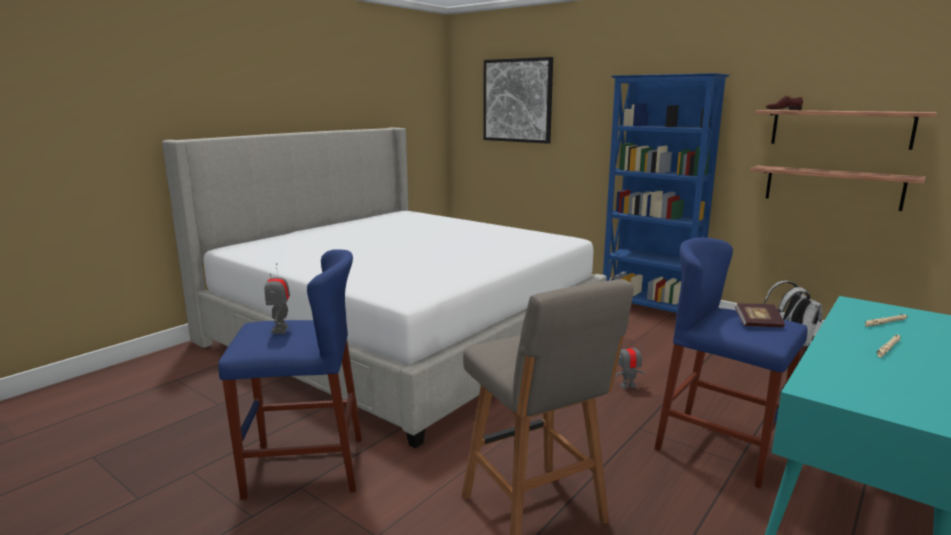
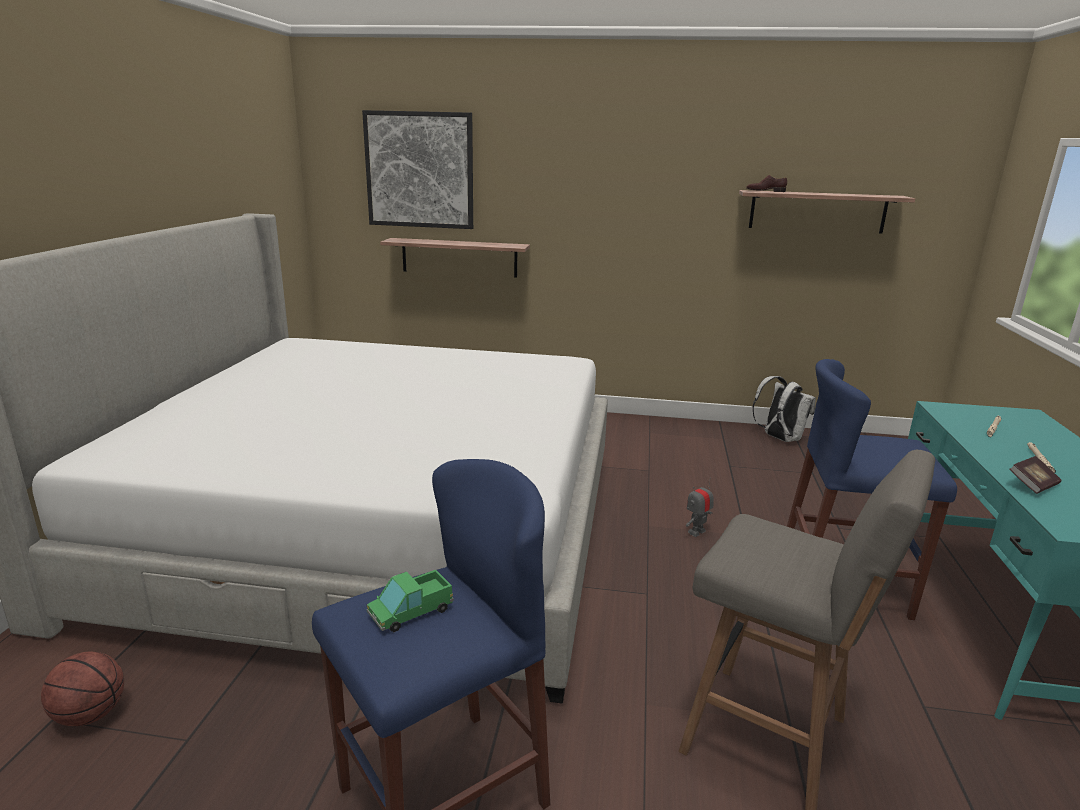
camera: 30 degrees left, 5 degrees up
(191, 382) = (90, 714): none -> basketball
(280, 330) = (411, 611): toy robot -> toy truck
(649, 308) = (622, 423): blue bookcase -> none
(758, 324) = (896, 450): book -> book (1032, 485)
(832, 187) = (809, 273): shelf -> shelf (459, 257)

